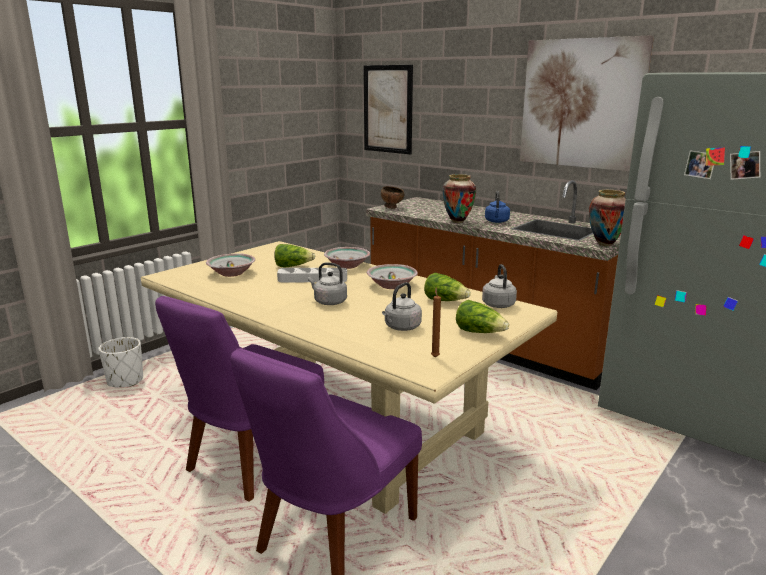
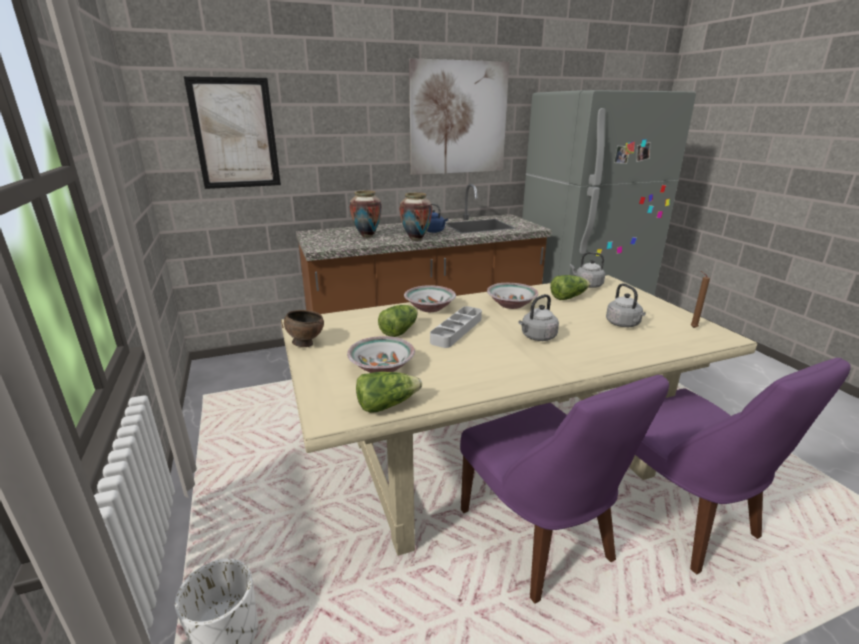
camera: 60 degrees left, 5 degrees up
(392, 208) = (323, 245): brown bowl -> brown bowl (306, 344)
(480, 332) = (645, 304): lettuce -> lettuce (386, 404)
(604, 244) = (533, 226): vase -> vase (367, 236)

